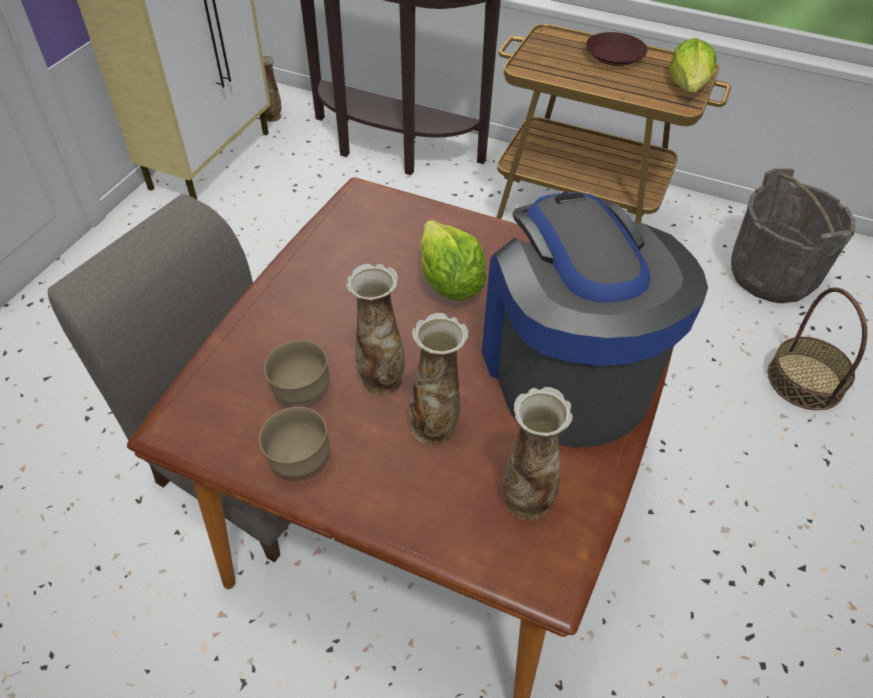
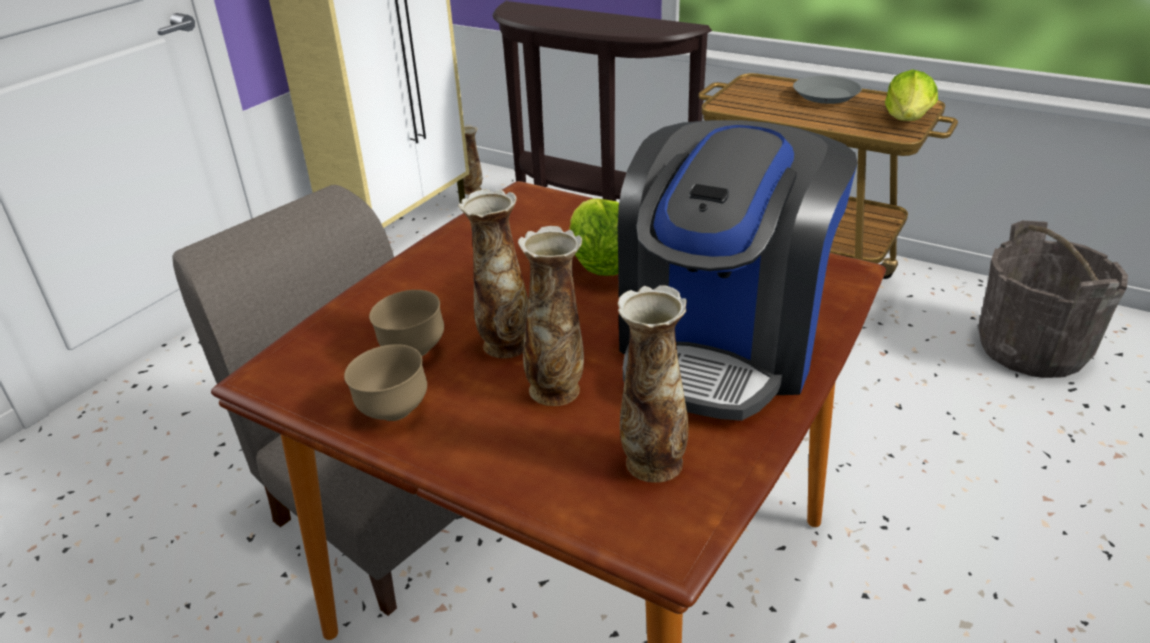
camera: 10 degrees right, 15 degrees down
(564, 370) = (721, 344): coffee machine -> coffee machine turned 150 degrees counterclockwise
(614, 54) = (825, 95): brown plate -> grey plate
(805, 381) = (1076, 461): basket -> none

